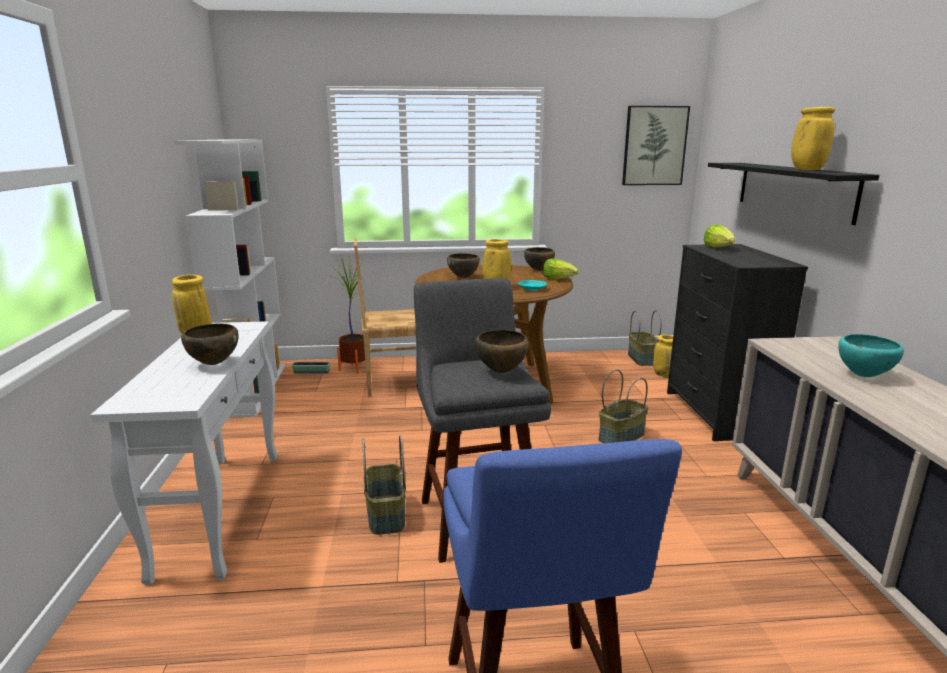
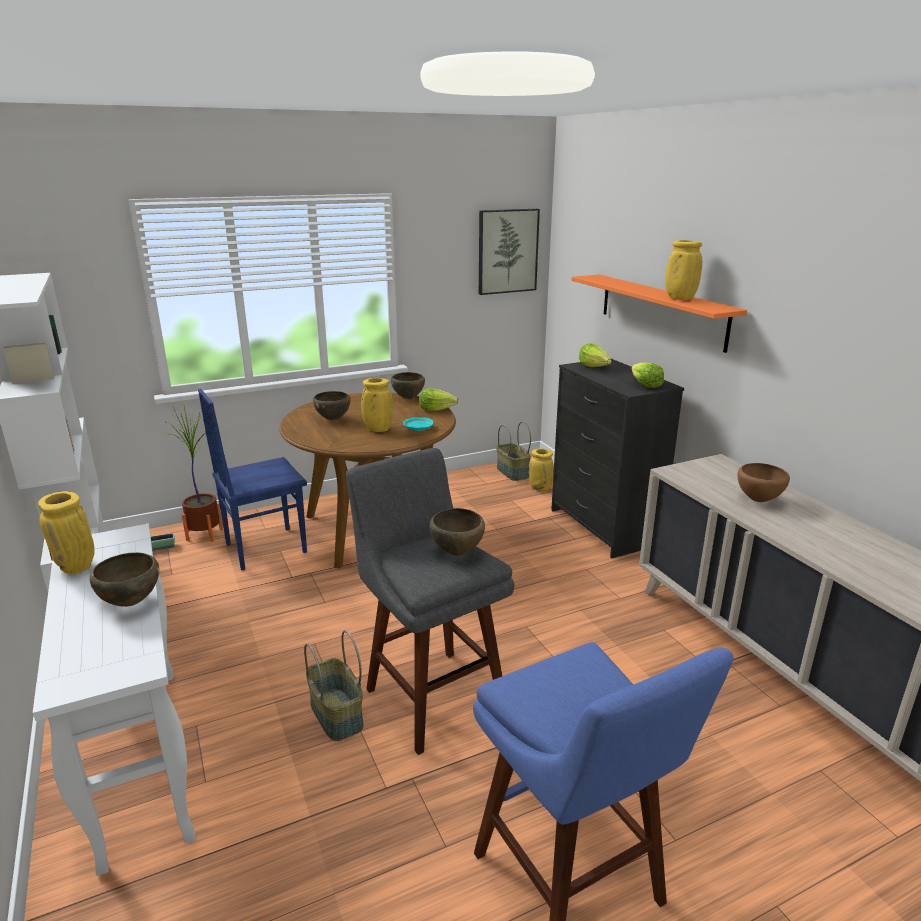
camera: 20 degrees left, 5 degrees up
(395, 384) = (265, 548): brown chair -> blue chair
(621, 436) = (529, 569): basket -> none
(763, 262) = (644, 385): none -> lettuce
(793, 189) = (661, 310): black shelf -> orange shelf
(863, 376) = (758, 500): turquoise bowl -> brown bowl

